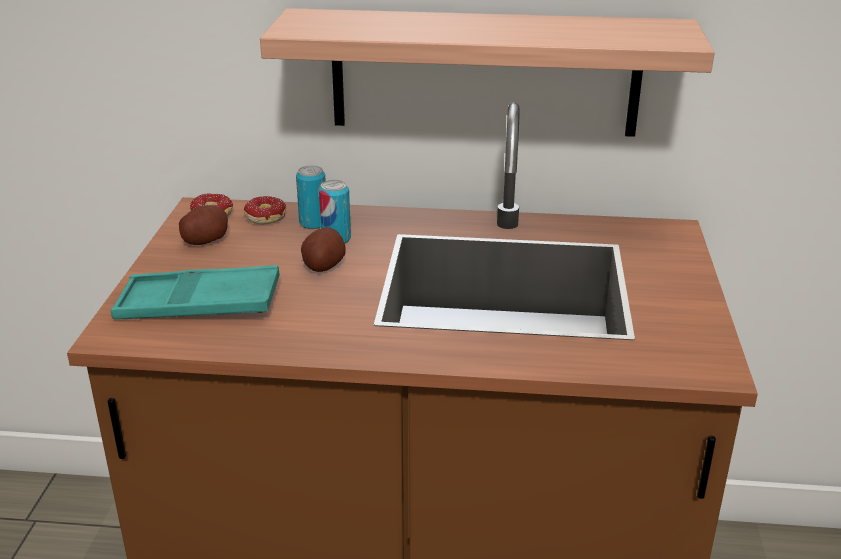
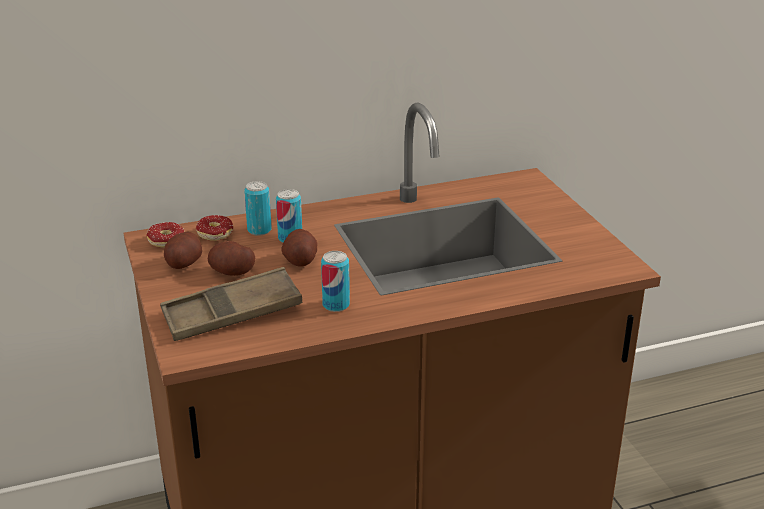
camera: 25 degrees left, 0 degrees up
(199, 305) = (232, 313): turquoise tray -> brown tray
(242, 261) = (232, 272): none -> potato
(313, 324) = (336, 305): none -> can
(485, 73) = (373, 82): shelf -> none

